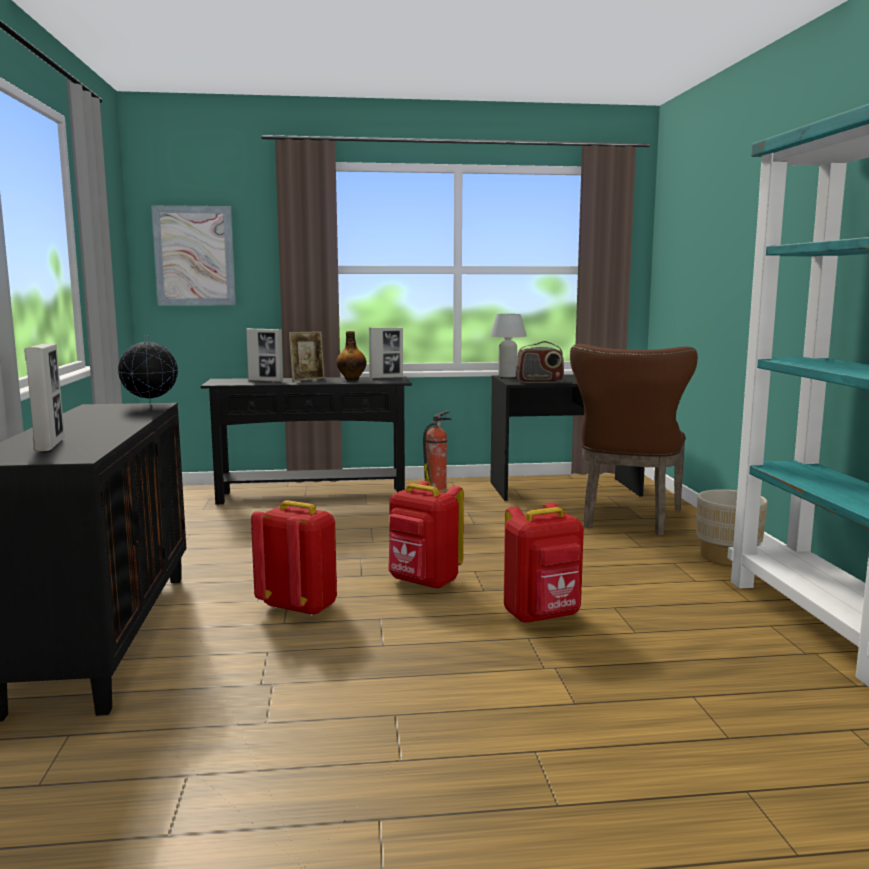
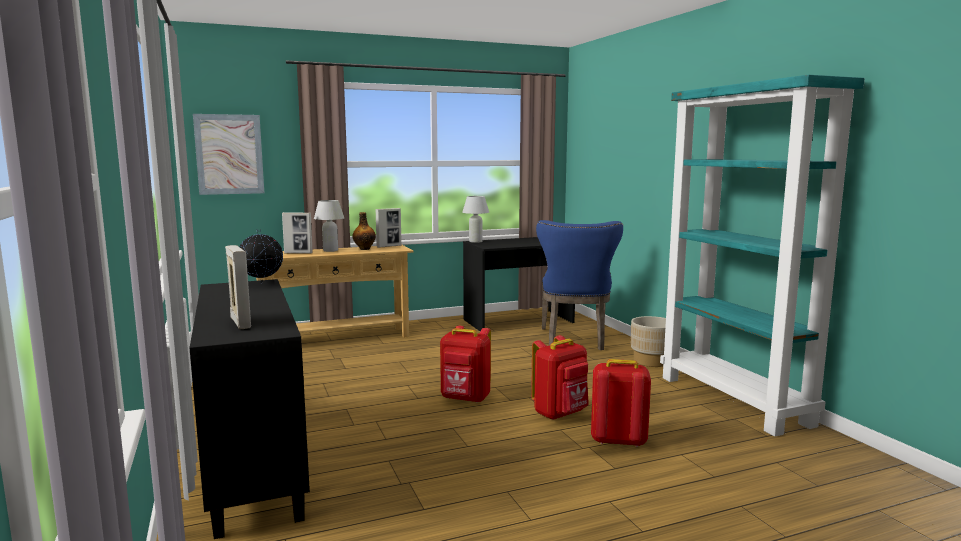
camera: 15 degrees left, 0 degrees up
(300, 607) = (389, 426): red backpack -> red backpack (618, 440)
(307, 379) = (330, 250): picture frame -> white table lamp
(312, 495) = (336, 339): black console table -> beige console table
(437, 487) = (427, 326): fire extinguisher -> none
(539, 382) = (503, 245): radio -> none
(628, 519) = (574, 340): brown chair -> blue chair

